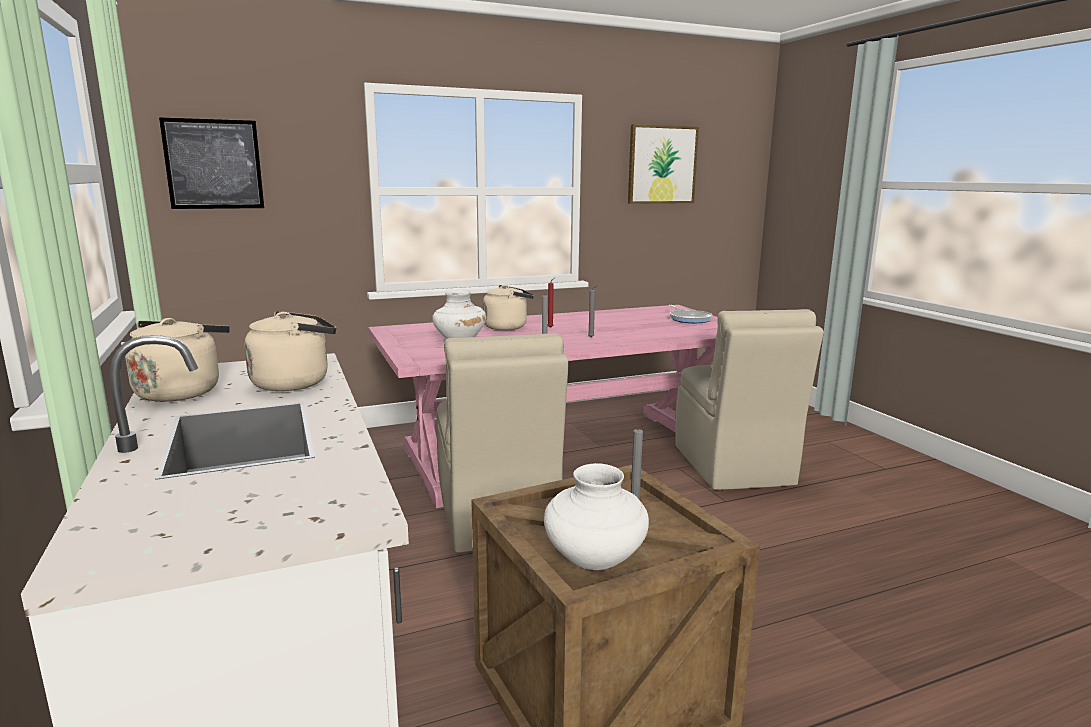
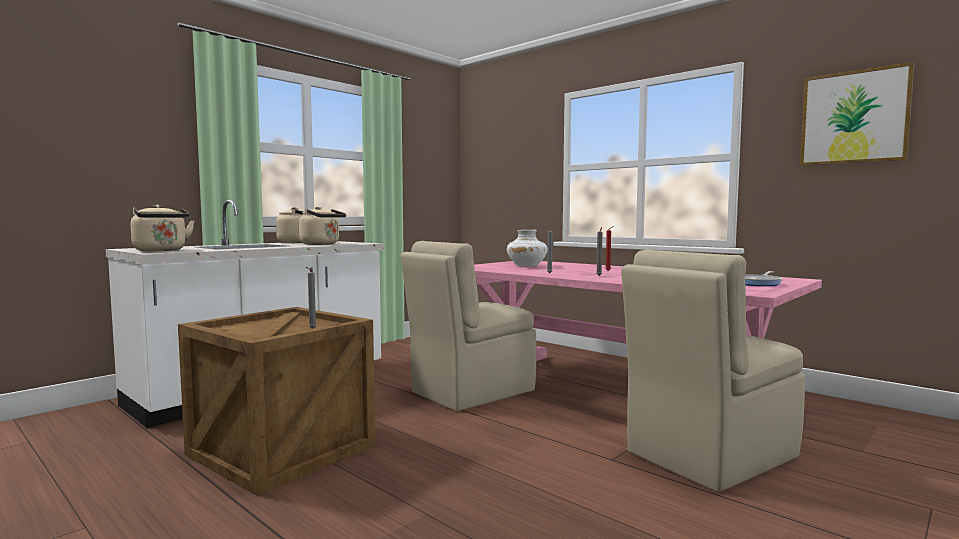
camera: 65 degrees right, 10 degrees down
(213, 164) = (489, 158): picture -> none
(508, 327) = (585, 267): beige kettle -> beige kettle (161, 250)
(595, 559) = (237, 328): white vase -> none

